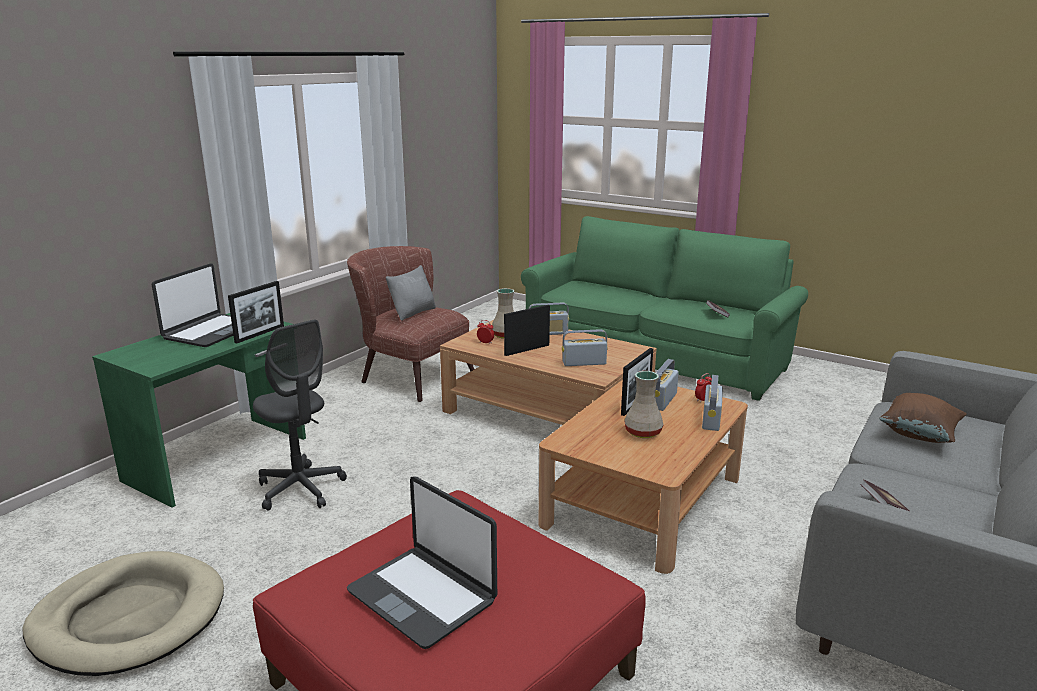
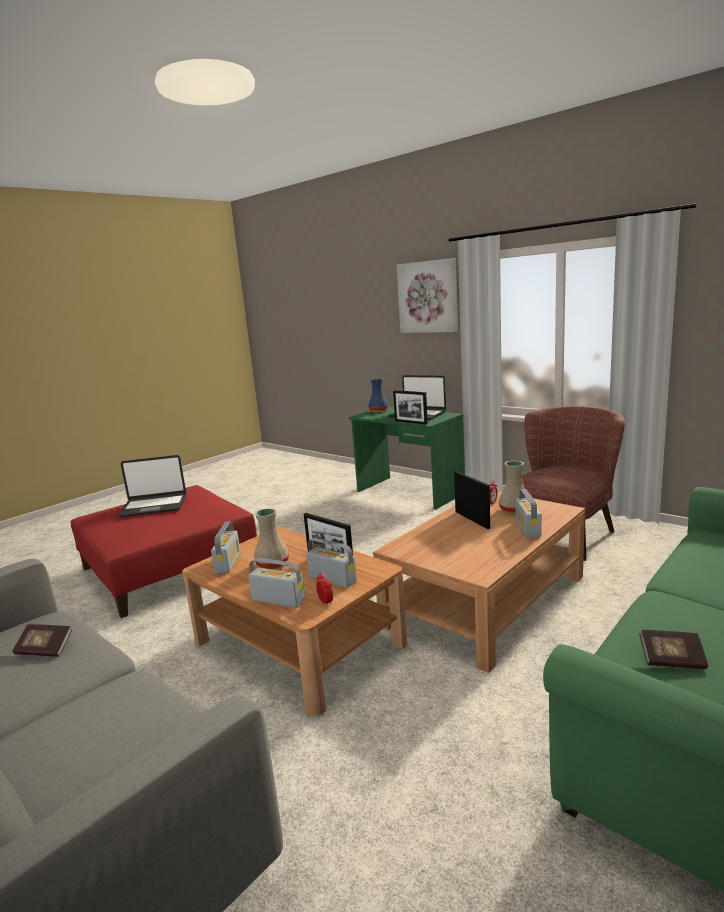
camera: 100 degrees right, 5 degrees down
(121, 145) = (428, 297): none -> picture
(129, 618) = (269, 500): beige dog bed -> none
(136, 357) = (378, 411): none -> blue vase
(301, 489) = (366, 516): grey office chair -> none
(413, 313) = (557, 471): grey pillow -> none
(423, 596) = (154, 506): laptop -> laptop turned 150 degrees counterclockwise
(584, 363) = (434, 544): radio -> radio (228, 562)
(919, 434) = (126, 737): brown pillow -> none

